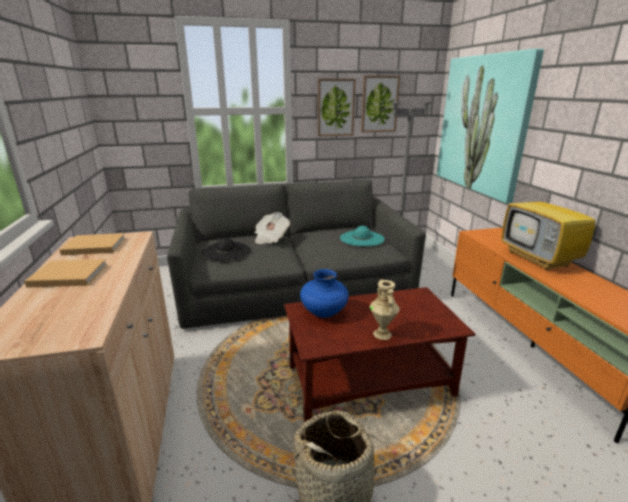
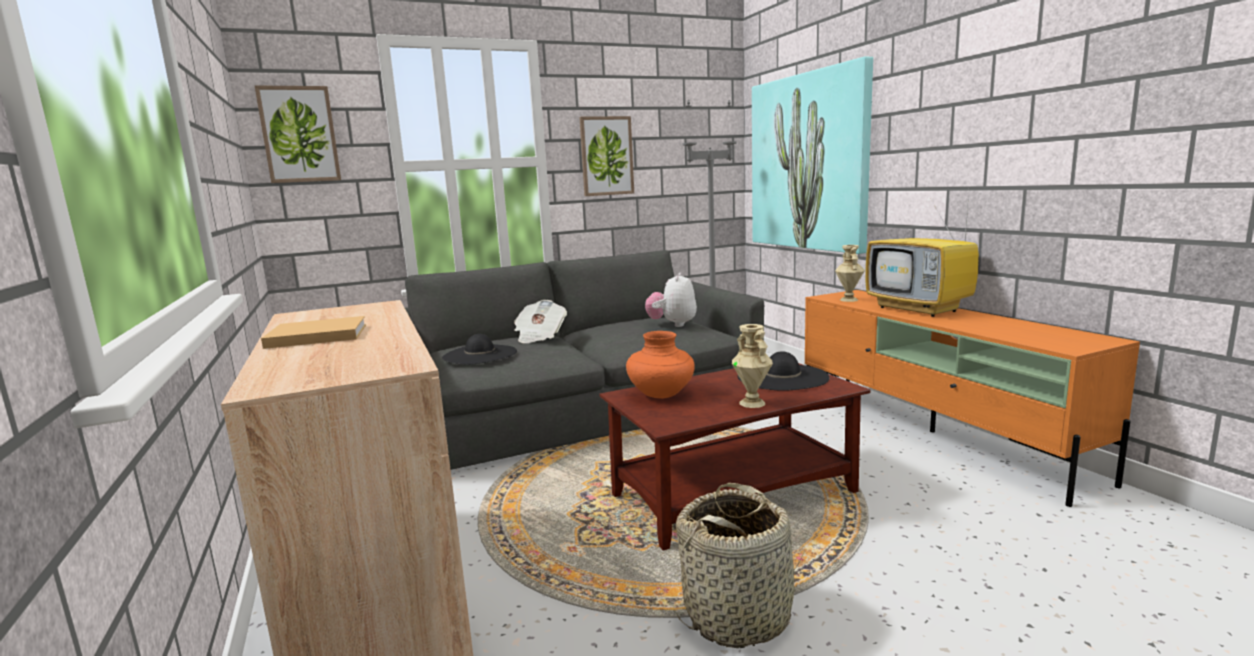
camera: 10 degrees left, 10 degrees down
(93, 246) = (323, 316): beige book -> none
(324, 312) = (661, 394): blue vase -> orange vase
(362, 238) = (672, 324): turquoise hat -> plush toy
(379, 104) = (665, 150): picture -> picture (299, 134)
(415, 308) = (782, 377): none -> black hat
(489, 239) = (848, 300): none -> beige vase

